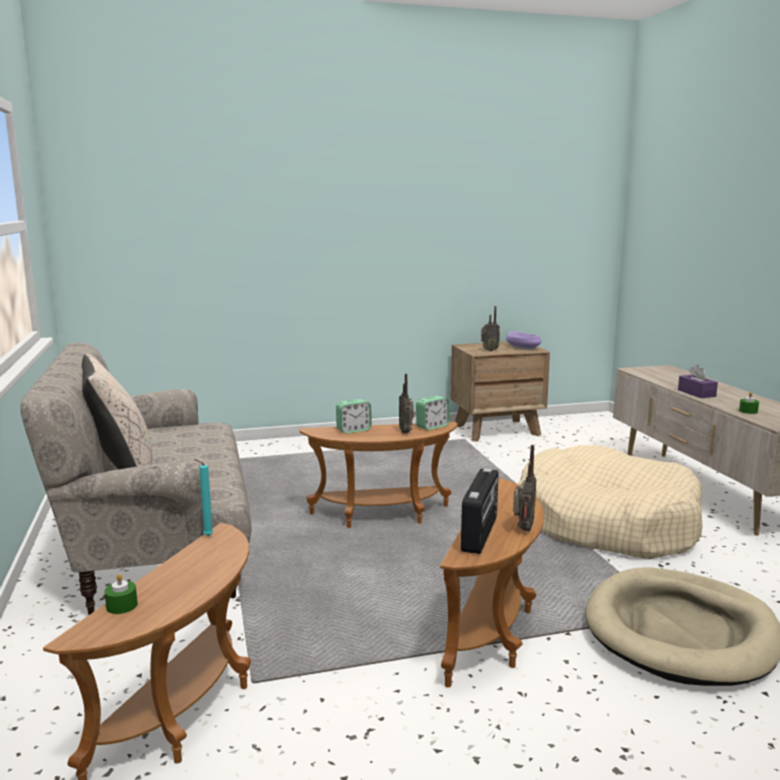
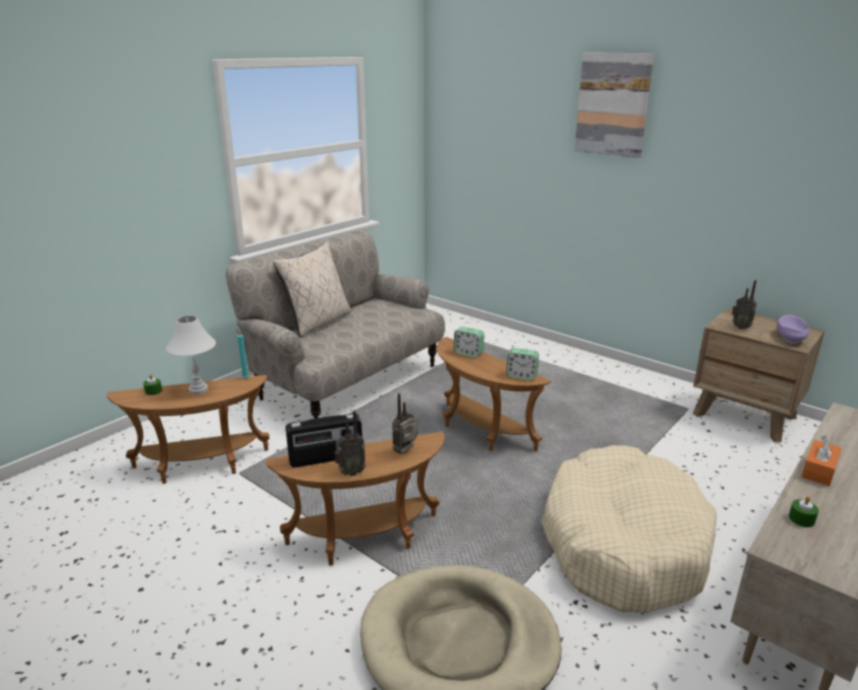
camera: 55 degrees right, 10 degrees up
(183, 572) = (198, 390): none -> white table lamp
(315, 170) = (613, 104): none -> picture
(406, 432) = (494, 371): radio -> radio (406, 452)
(696, 393) = (819, 470): purple tissue box -> orange tissue box

